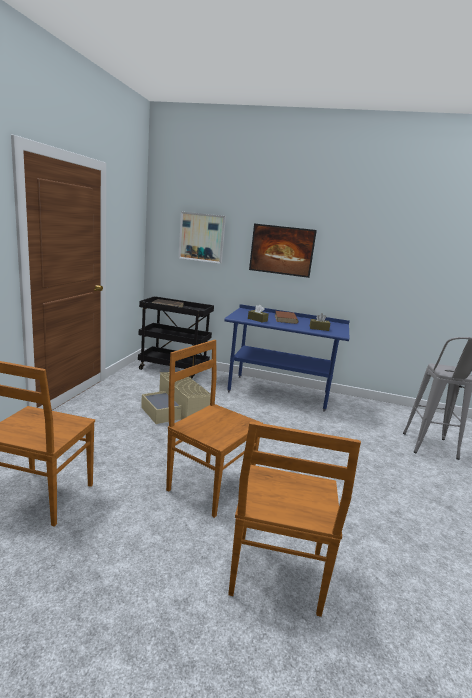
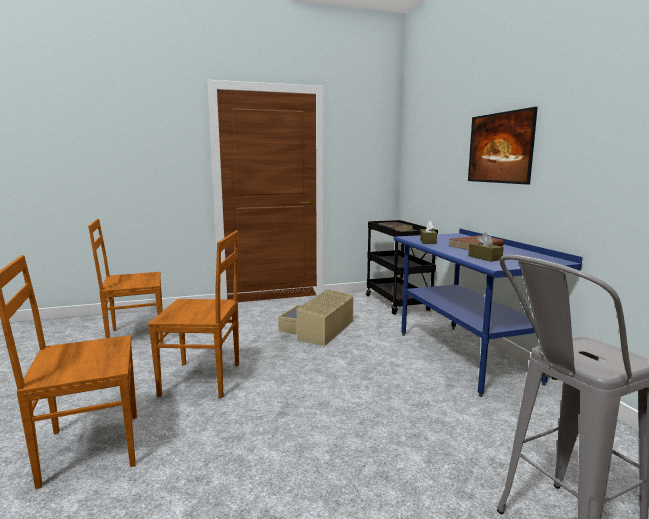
camera: 60 degrees right, 5 degrees down
(202, 237) = (433, 147): picture -> none
(208, 485) = (204, 379): brown chair -> brown chair turned 90 degrees clockwise

